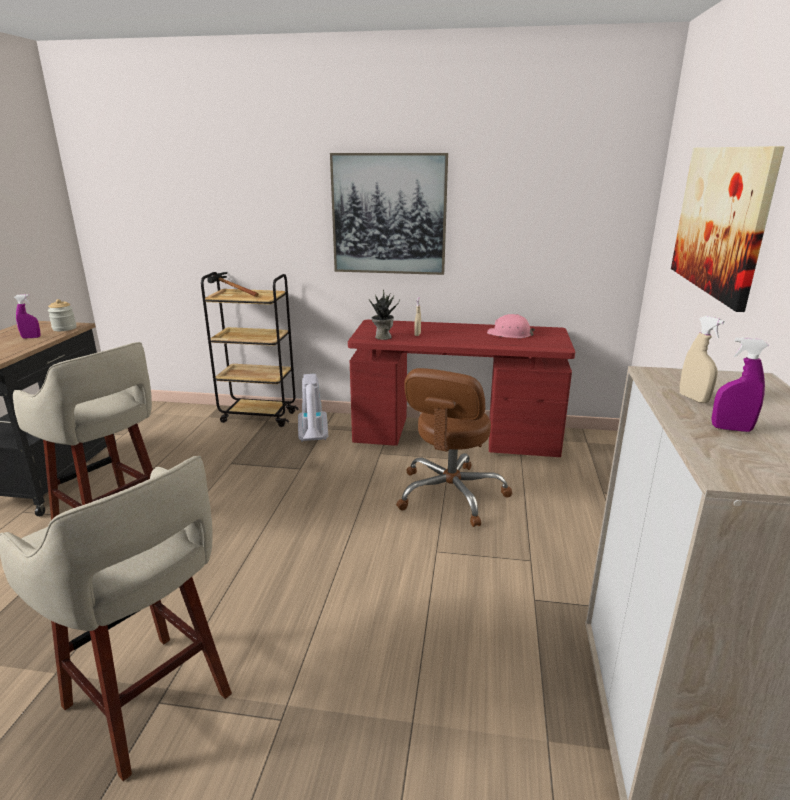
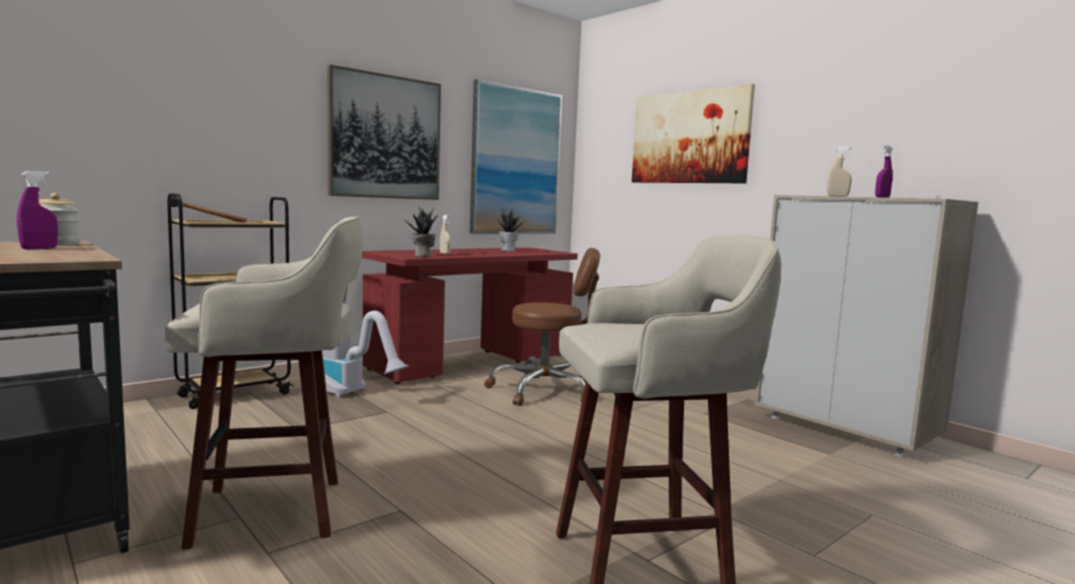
camera: 50 degrees left, 15 degrees down
(449, 497) = (549, 390): brown office chair -> brown office chair turned 60 degrees counterclockwise
(509, 334) = (508, 250): pink hard hat -> potted plant
(552, 229) = (515, 161): none -> picture

